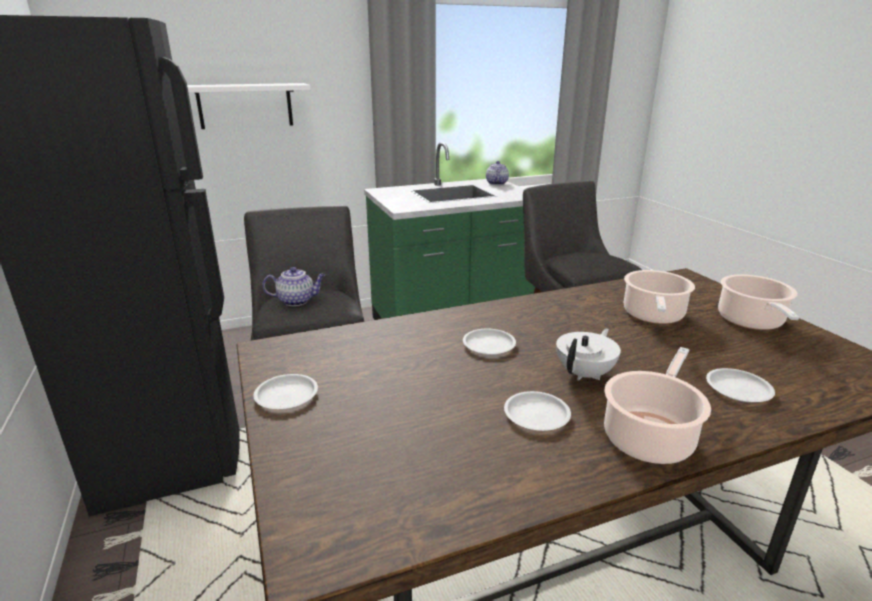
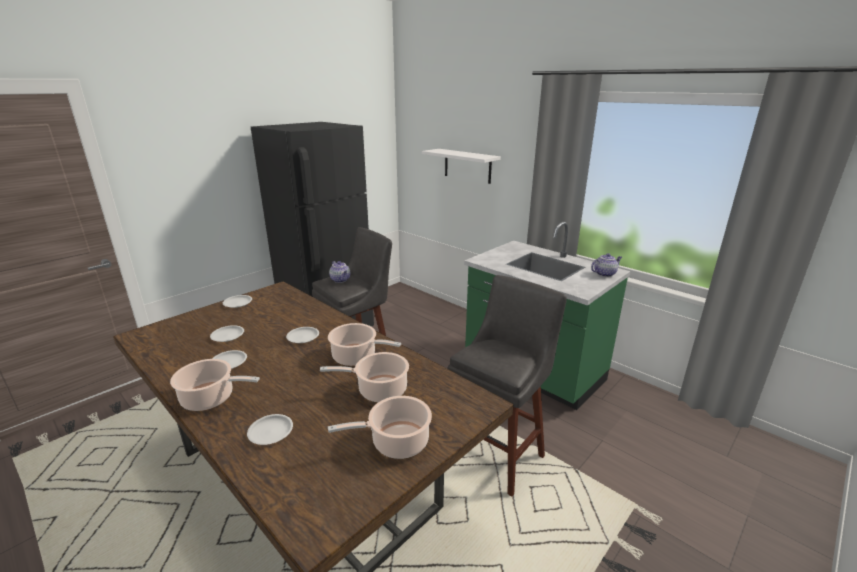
camera: 65 degrees right, 0 degrees up
(430, 413) = (227, 335): none -> white plate
(570, 317) = (357, 357): none -> cooking pot
(585, 374) = (277, 371): white teapot -> none

